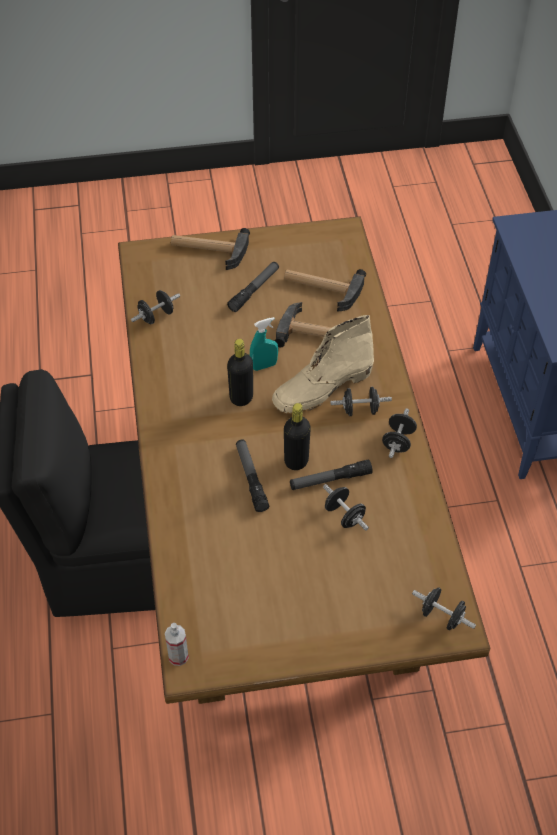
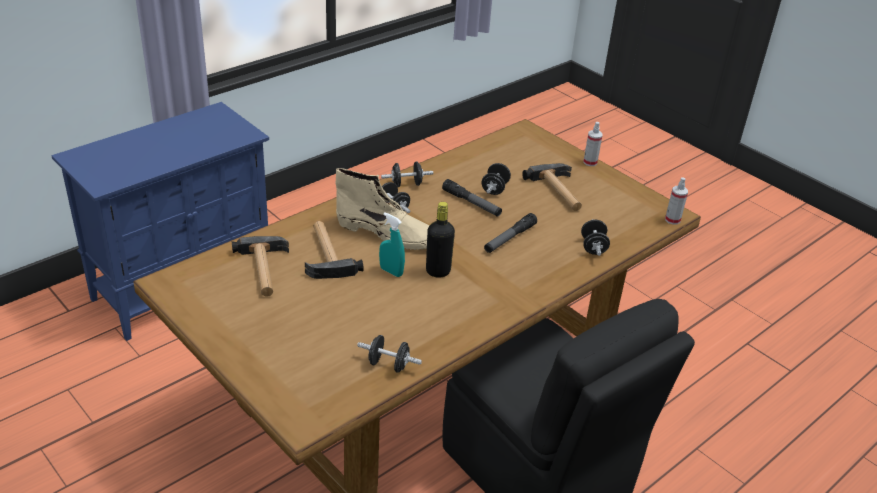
camera: 125 degrees left, 15 degrees down
(208, 249) = (259, 368): hammer -> hammer (559, 192)
(254, 290) = (298, 312): flashlight -> none
(296, 461) = (471, 223): black bottle -> none
(342, 652) = (590, 162): none -> spray bottle
(442, 616) = (525, 136): black dumbbell -> black dumbbell (593, 247)

